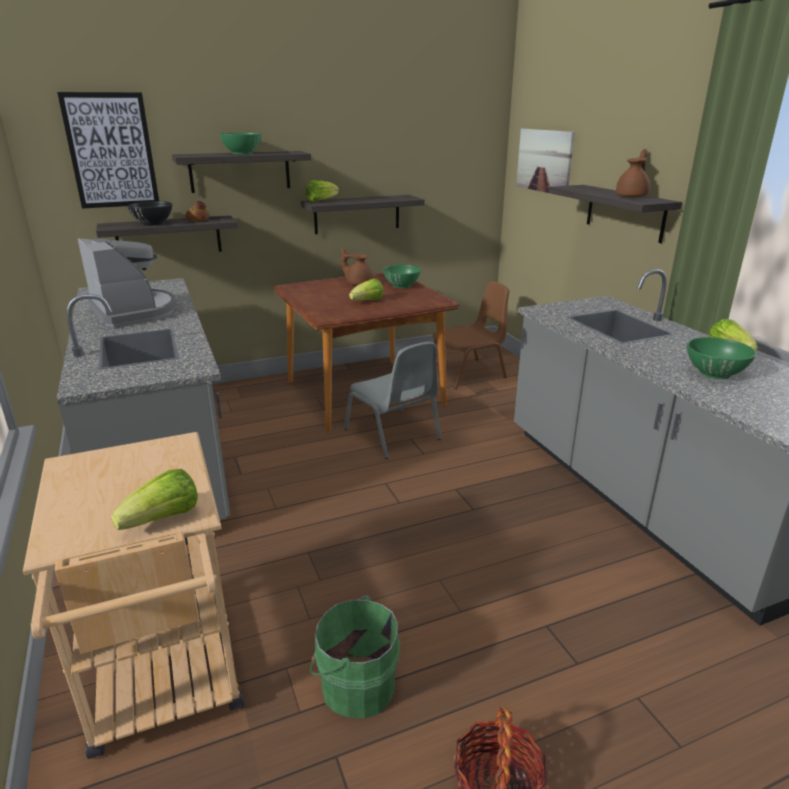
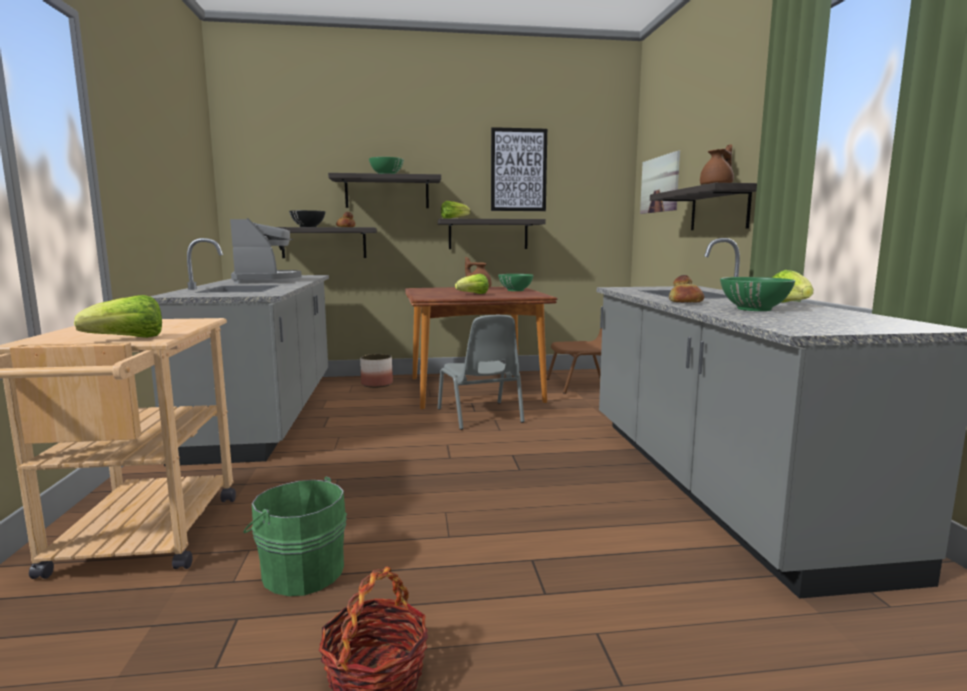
camera: 15 degrees right, 15 degrees down
(111, 151) = (286, 172): picture -> picture (518, 170)
(253, 395) = (376, 384): none -> planter
(642, 356) = (685, 302): none -> bread

